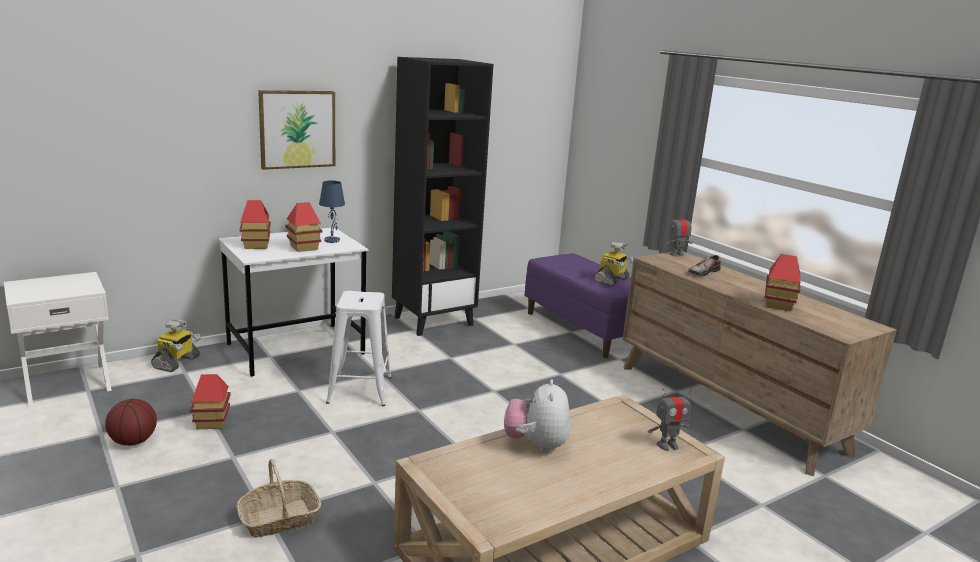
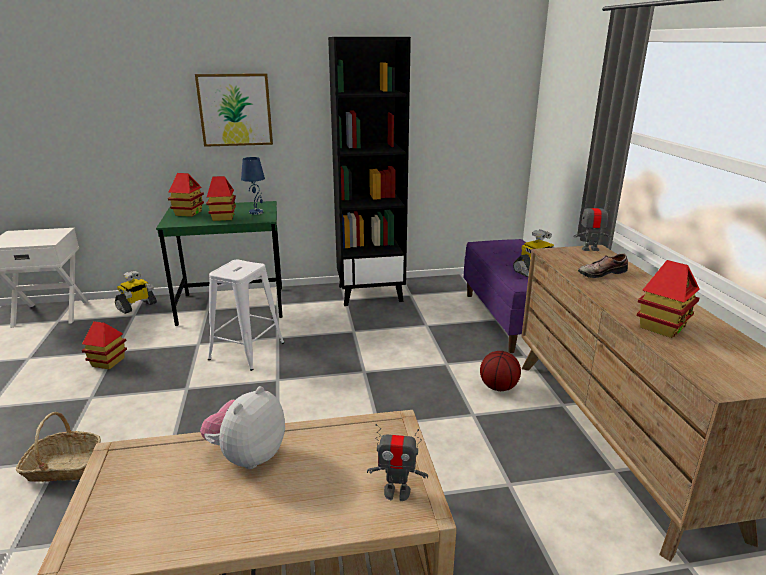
camera: 25 degrees right, 5 degrees up
(133, 442) = (40, 369): basketball -> basketball (498, 387)
(296, 349) = (233, 306): white desk -> green desk

